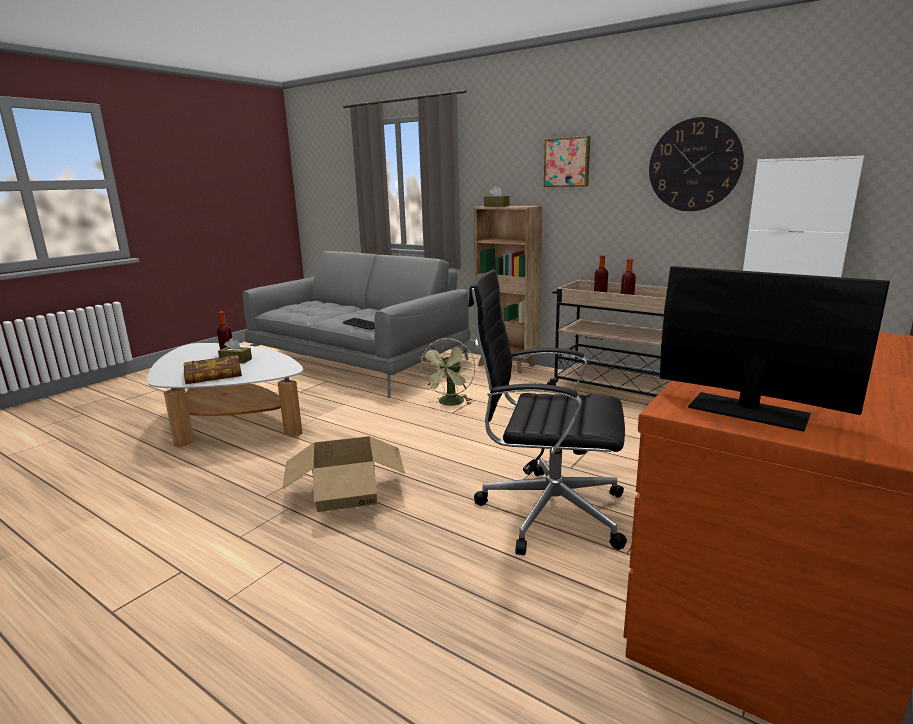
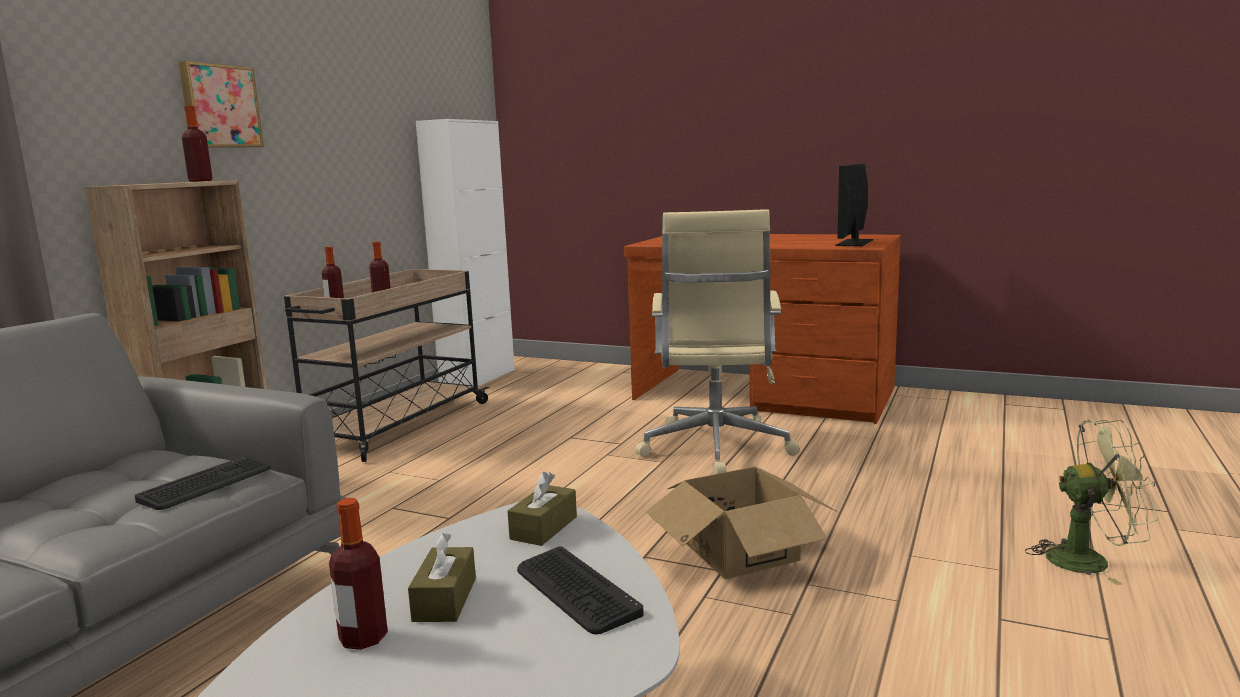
camera: 100 degrees left, 5 degrees down
(213, 375) = (575, 591): book -> keyboard
(450, 403) = (405, 523): green fan -> green fan (1089, 560)
(496, 206) = (154, 183): brown tissue box -> brown tissue box (544, 528)
(523, 206) = (200, 181): none -> bottle
(547, 511) = (715, 449): black office chair -> beige office chair
(694, 165) = (365, 123): wall clock -> none

